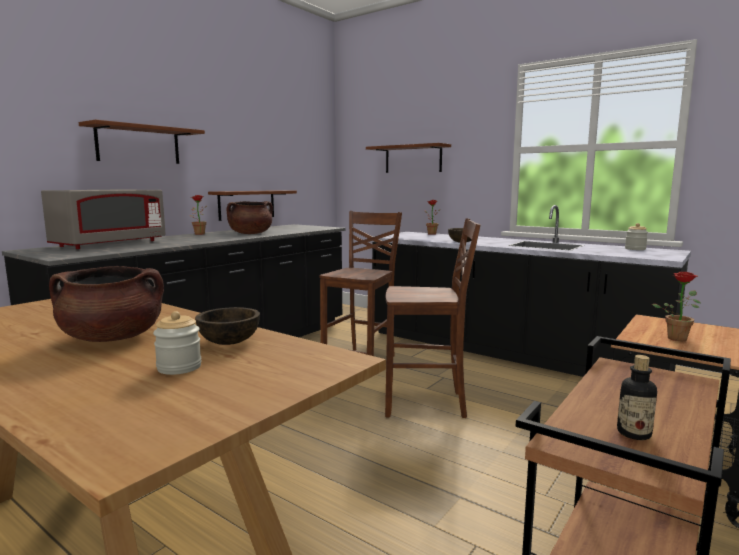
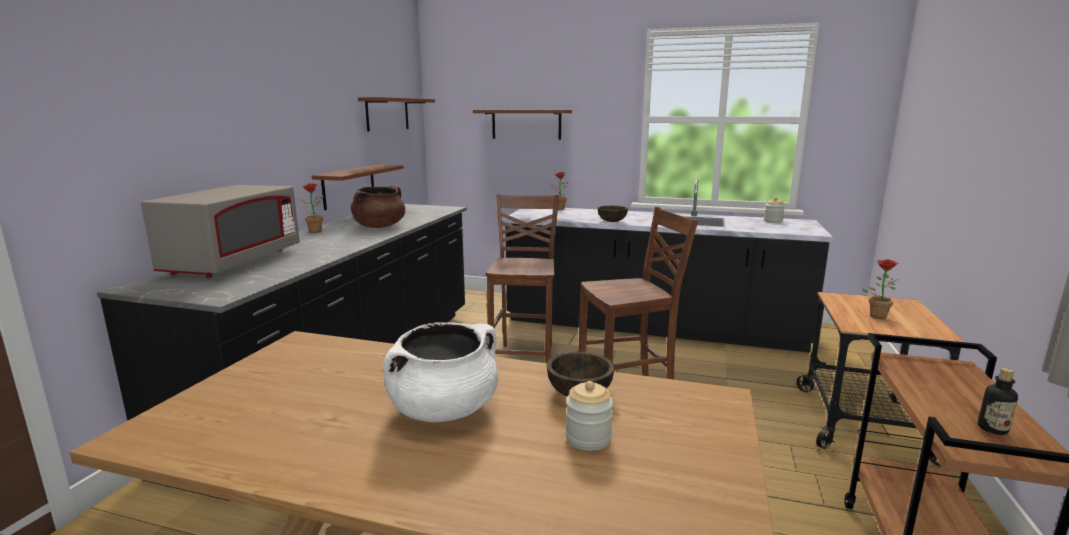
camera: 20 degrees left, 5 degrees up
(113, 338) = (444, 410): brown cooking pot -> white cooking pot
(138, 145) = (237, 124): brown shelf -> brown shelf (387, 114)

